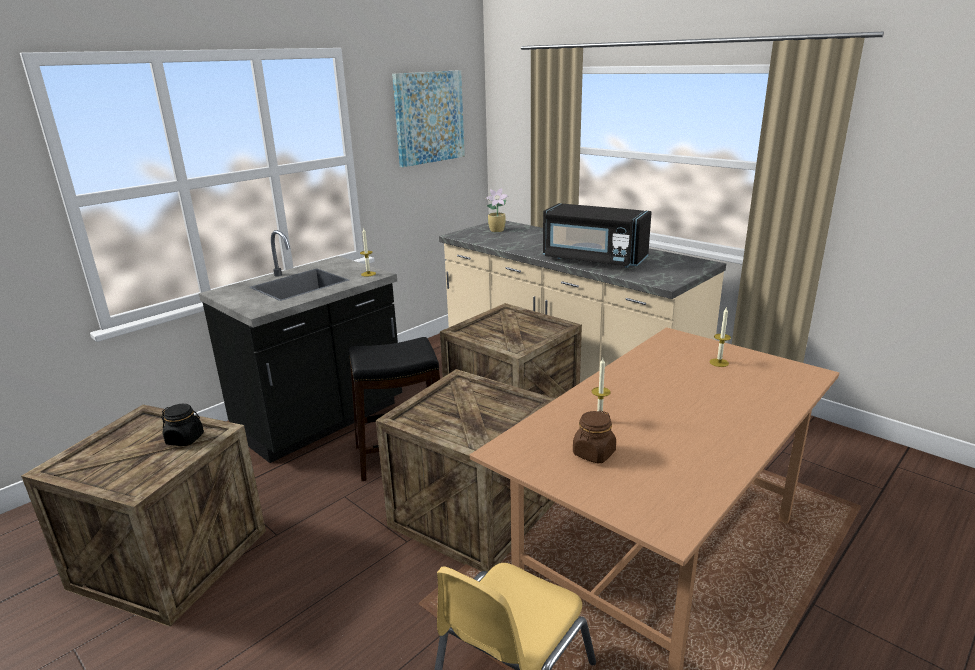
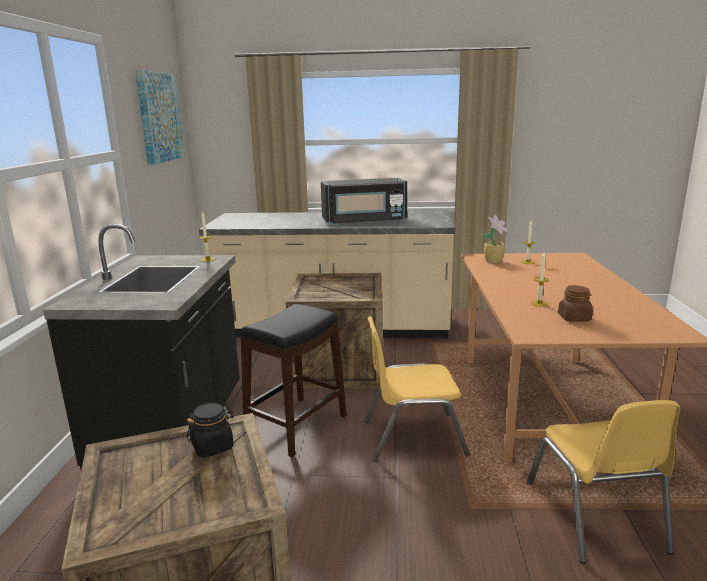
camera: 40 degrees left, 5 degrees down
(473, 514) = (413, 437): crate -> yellow chair
(497, 230) = (244, 219): potted plant -> potted plant (494, 261)

